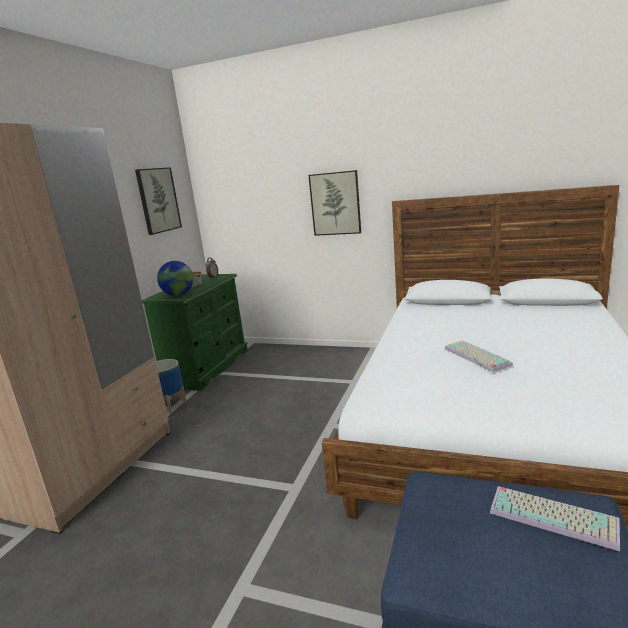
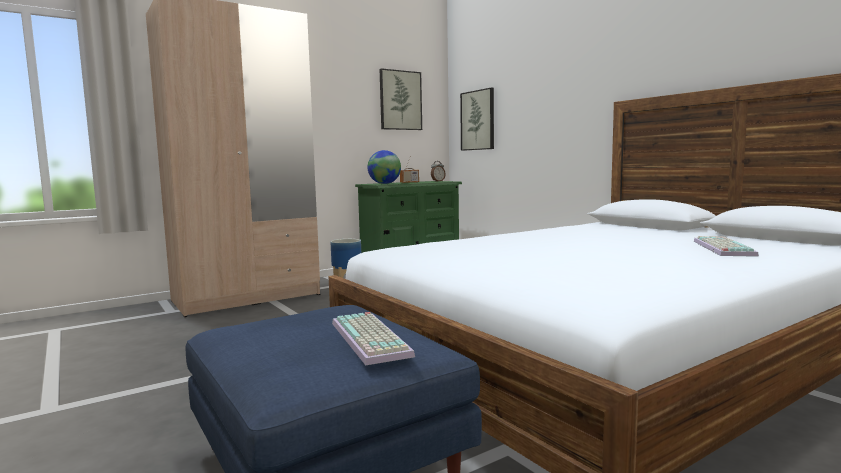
camera: 35 degrees right, 10 degrees down
(335, 203) = (561, 108): picture -> picture (478, 120)
(475, 356) = (548, 247): keyboard -> keyboard (720, 248)

